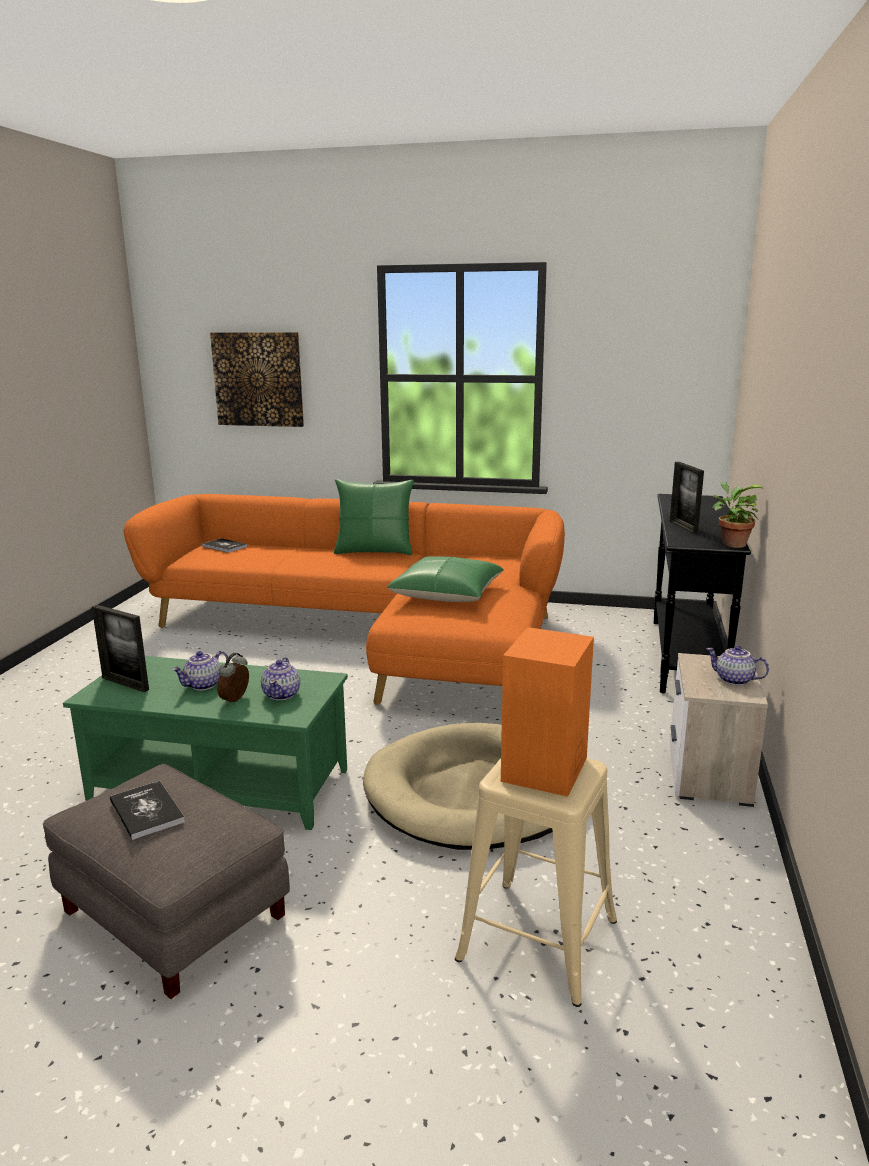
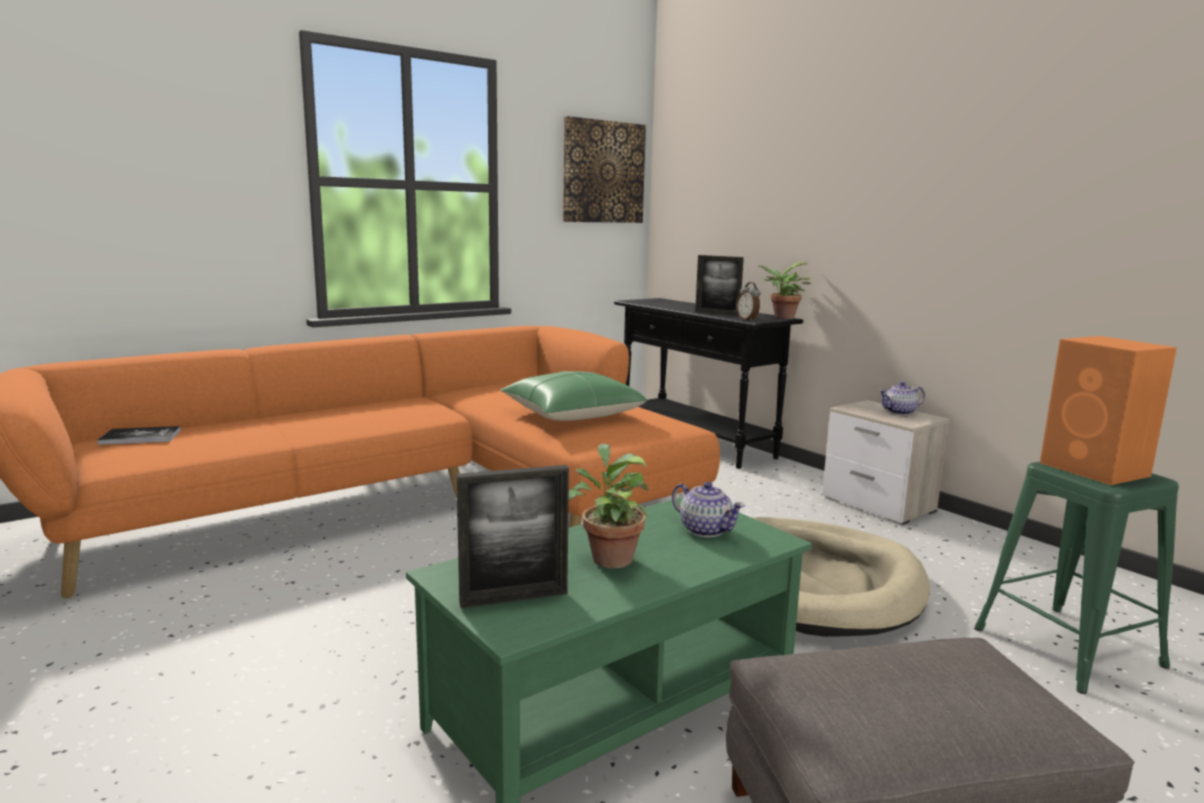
camera: 50 degrees left, 5 degrees down
(146, 811) = (916, 691): book -> none
(203, 685) = (609, 557): teapot -> potted plant
(236, 700) = (684, 553): alarm clock -> alarm clock (748, 319)
(258, 379) = (106, 177): picture -> picture (603, 172)
(374, 551) = (369, 403): green pillow -> none
(537, 939) = (1068, 647): beige stool -> green stool

